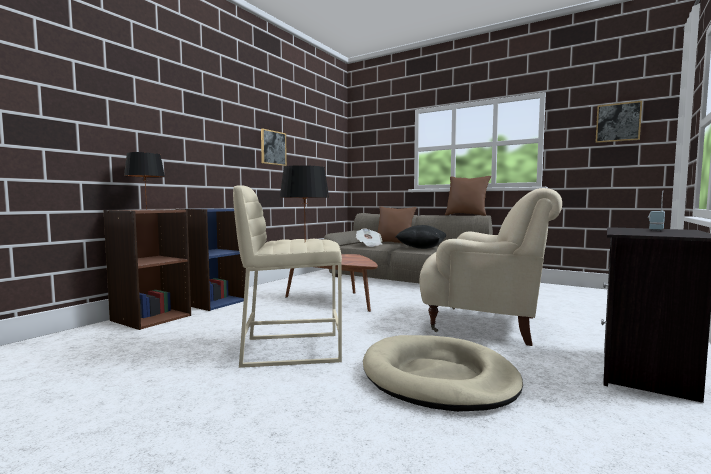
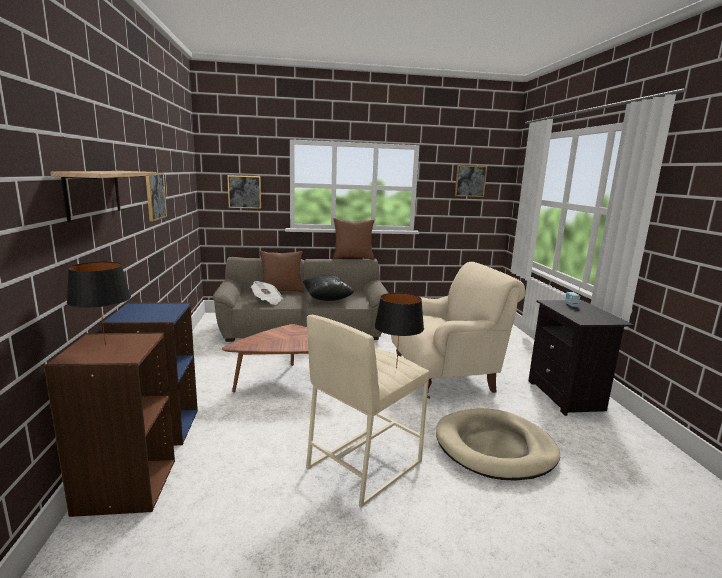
camera: 40 degrees left, 10 degrees up
(187, 125) = (93, 193): none -> shelf
(379, 159) = (244, 191): none -> picture

